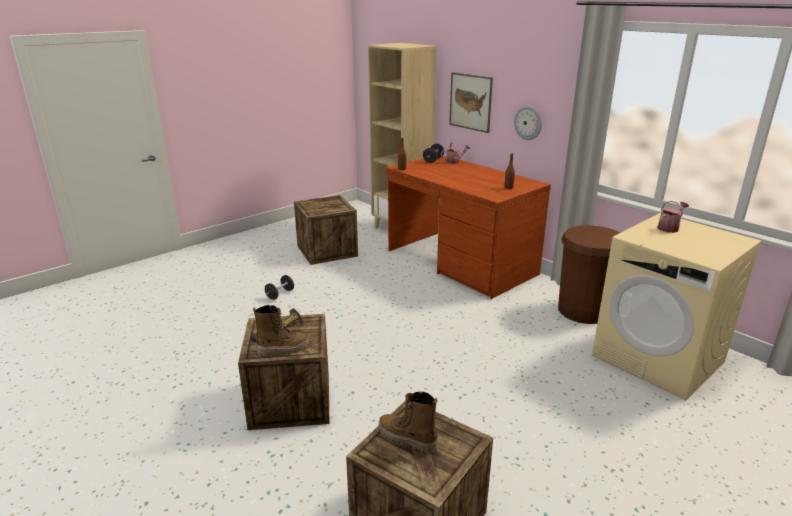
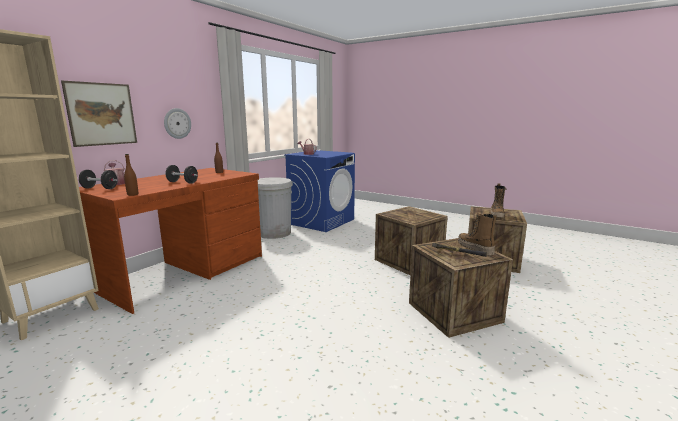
camera: 105 degrees left, 10 degrees down
(280, 294) = (266, 376): black dumbbell -> black dumbbell (182, 182)
(327, 251) = (104, 369): crate -> crate (408, 261)
(583, 310) = (274, 233): brown trash can -> white trash can
(658, 359) = (321, 221): beige washing machine -> blue washing machine

